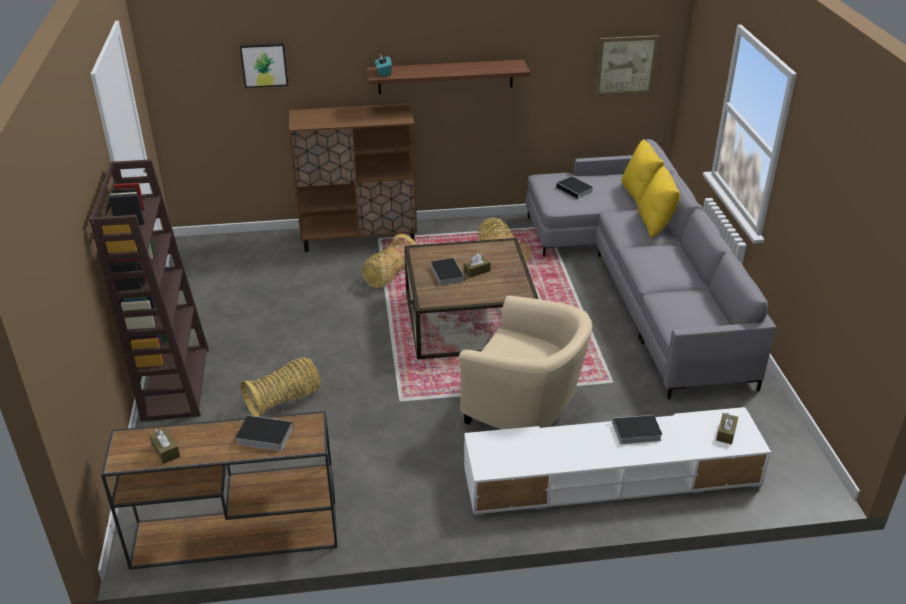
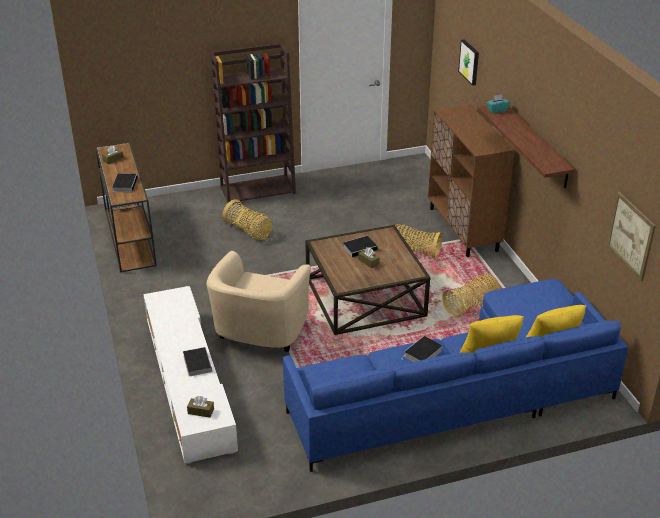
camera: 80 degrees right, 0 degrees up
(575, 190) = (535, 305): book -> book (422, 354)
(638, 281) = (463, 393): grey sofa -> blue sofa

